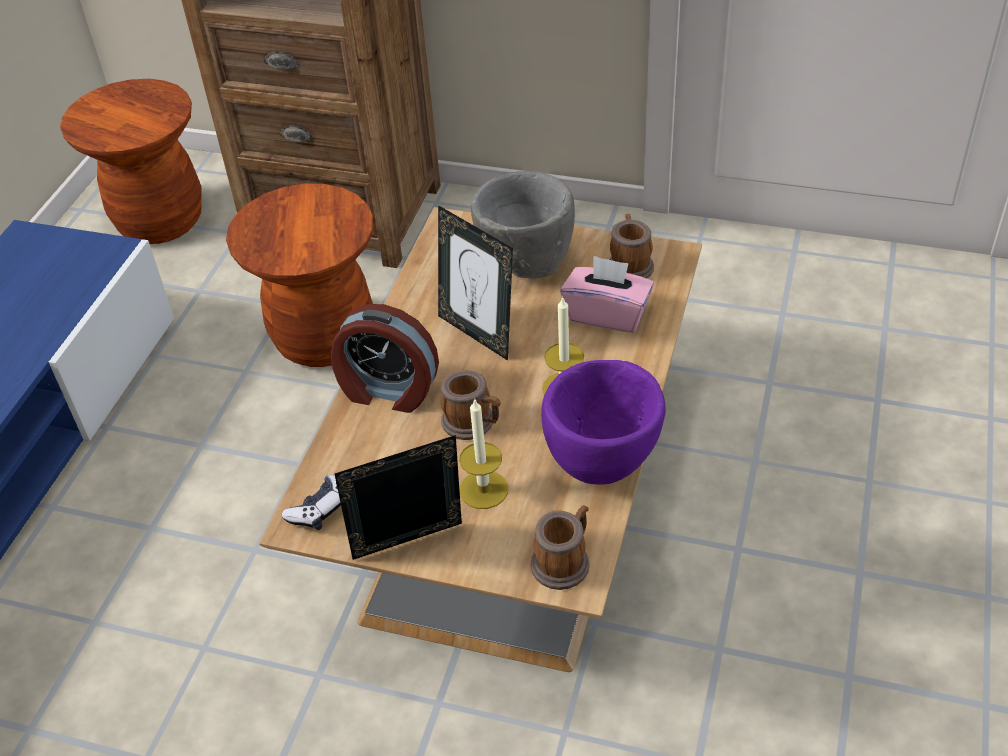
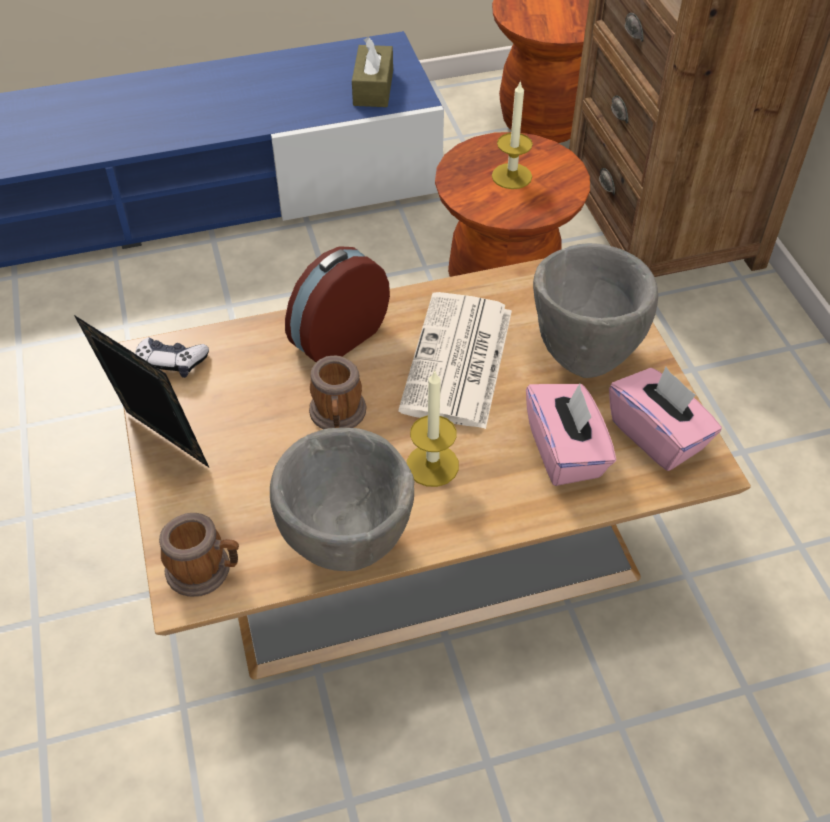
camera: 55 degrees right, 5 degrees up
(68, 270) = (373, 88): none -> brown tissue box
(388, 391) = (337, 336): alarm clock -> alarm clock turned 60 degrees clockwise
(478, 333) = (458, 362): picture frame -> newspaper
(483, 489) = (259, 464): candle -> candle (511, 176)
(602, 465) = (347, 545): purple bowl -> grey bowl
(629, 264) = (657, 435): mug -> pink tissue box

